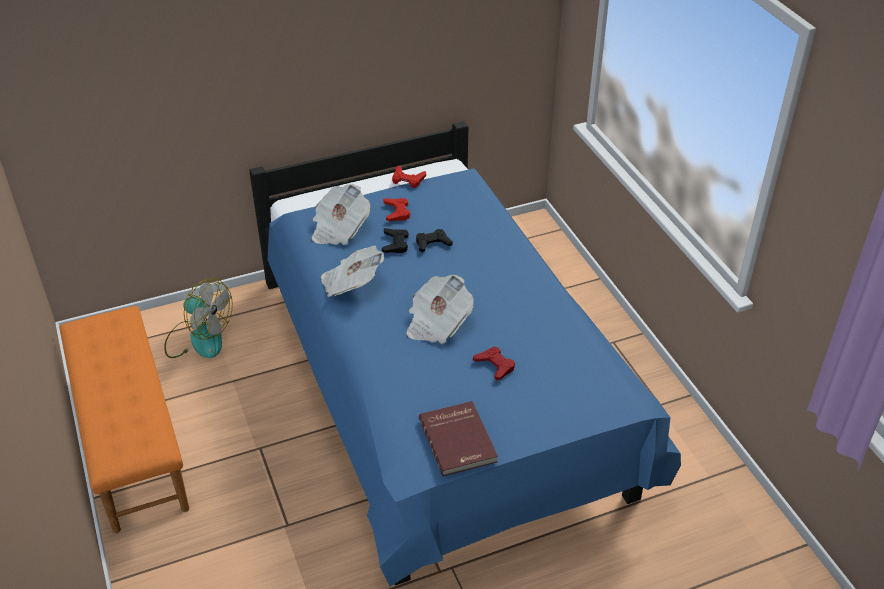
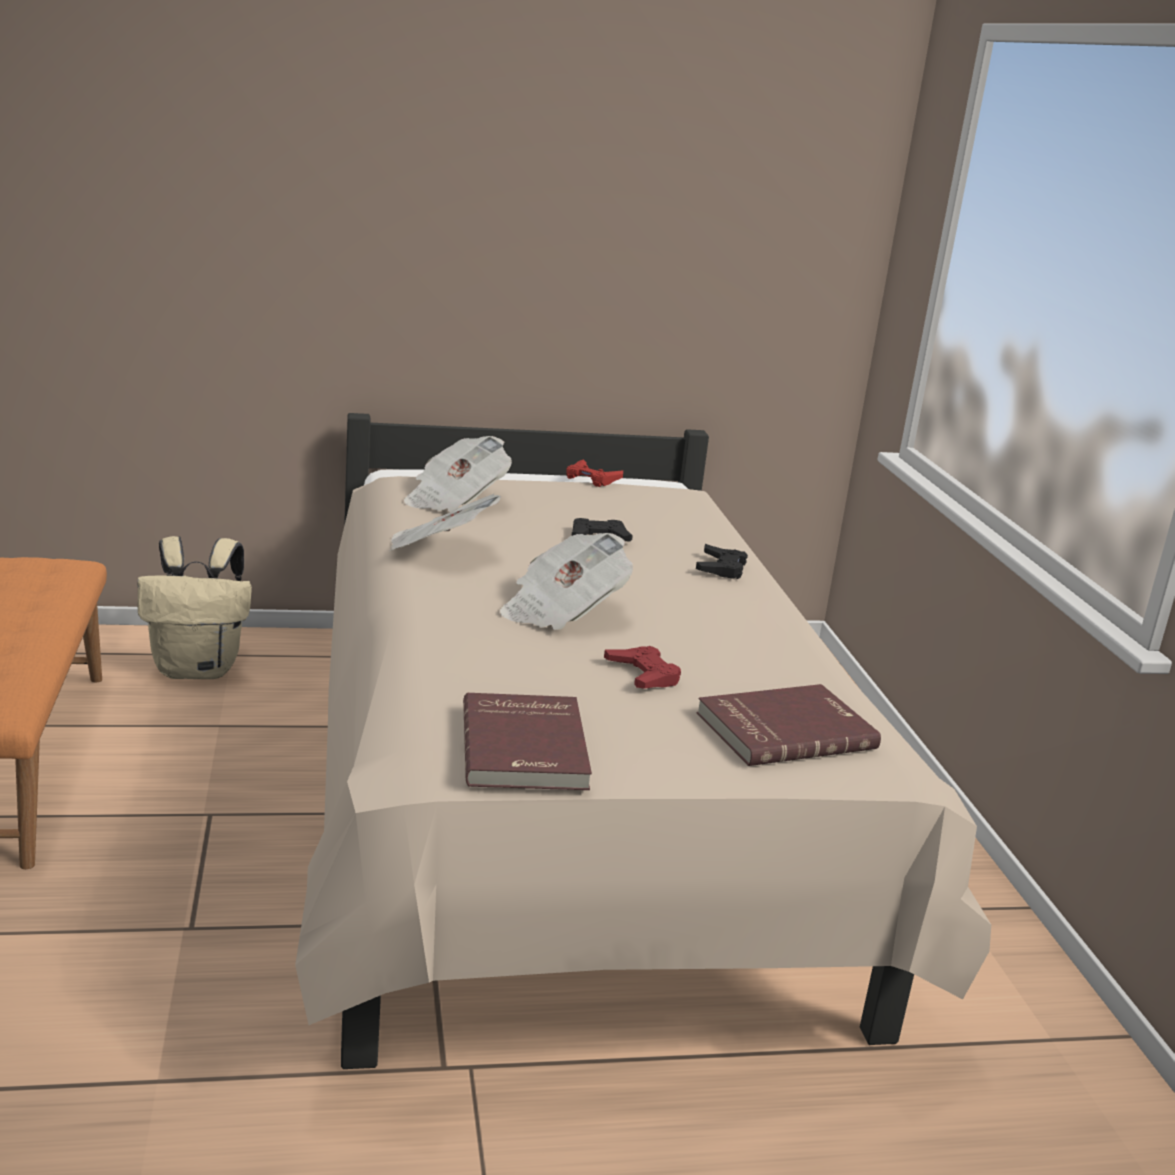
camera: 10 degrees right, 20 degrees down
(198, 338) = (198, 669): fan -> beige backpack
(395, 243) = (537, 527): black game controller -> black game controller (721, 568)
(397, 212) = (557, 501): red game controller -> none
(440, 392) = (561, 809): blue bed -> beige bed
(573, 389) = (784, 729): none -> red book

